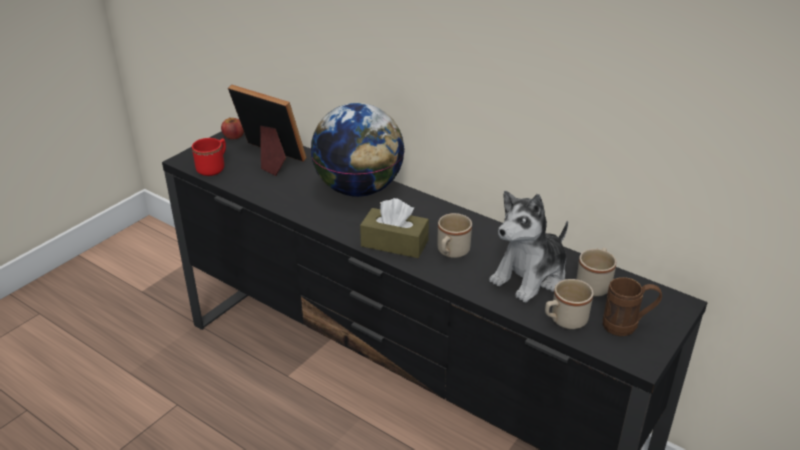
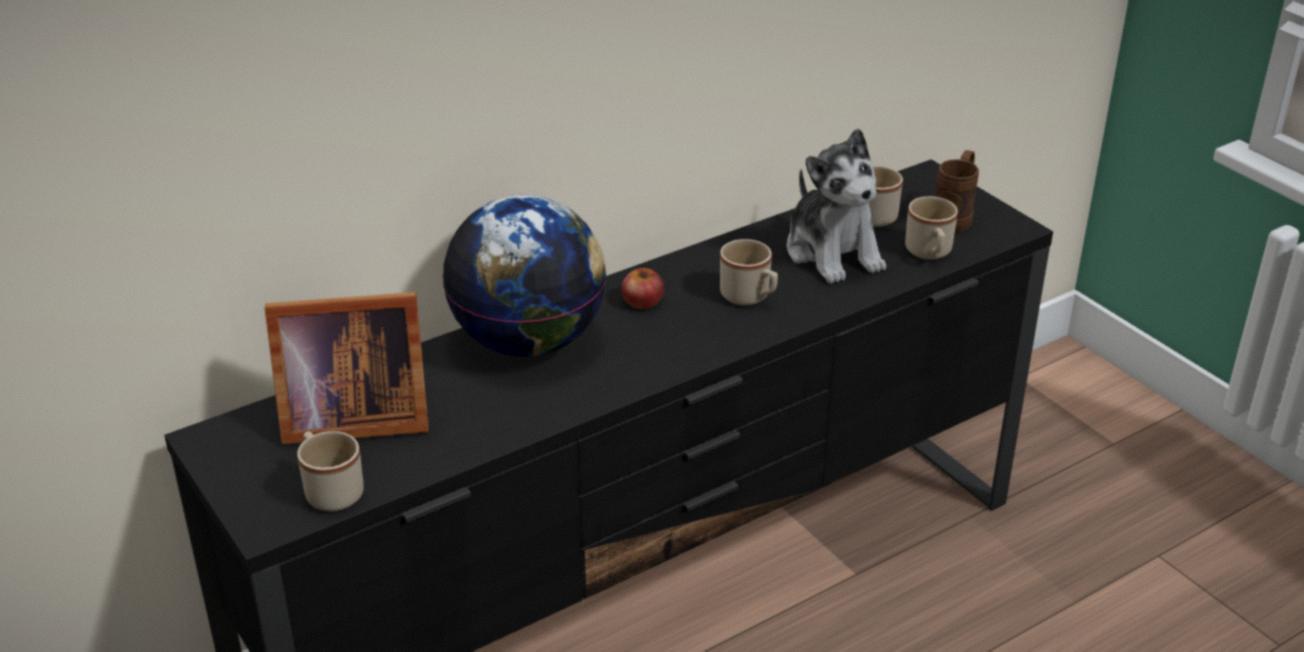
camera: 70 degrees left, 0 degrees up
(213, 168) = (330, 490): red mug -> beige mug
(233, 135) = (222, 449): apple -> apple (642, 301)
(269, 158) = (350, 418): picture frame -> picture frame turned 150 degrees counterclockwise
(394, 243) = (700, 339): brown tissue box -> none

